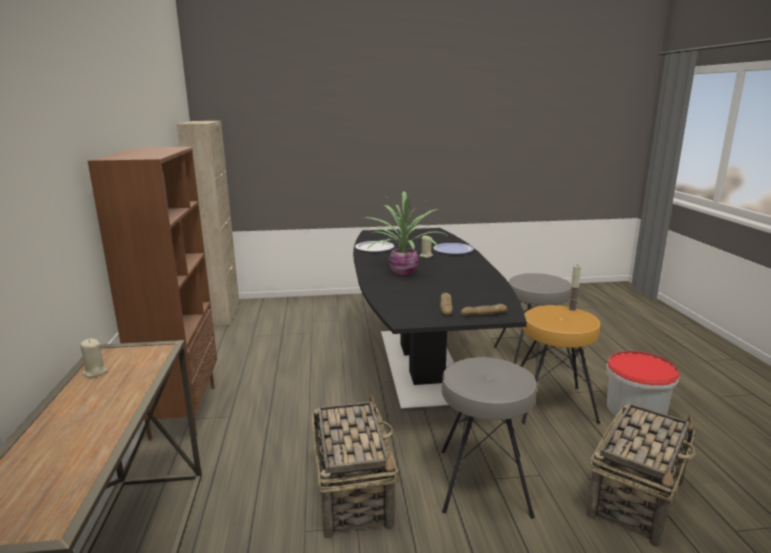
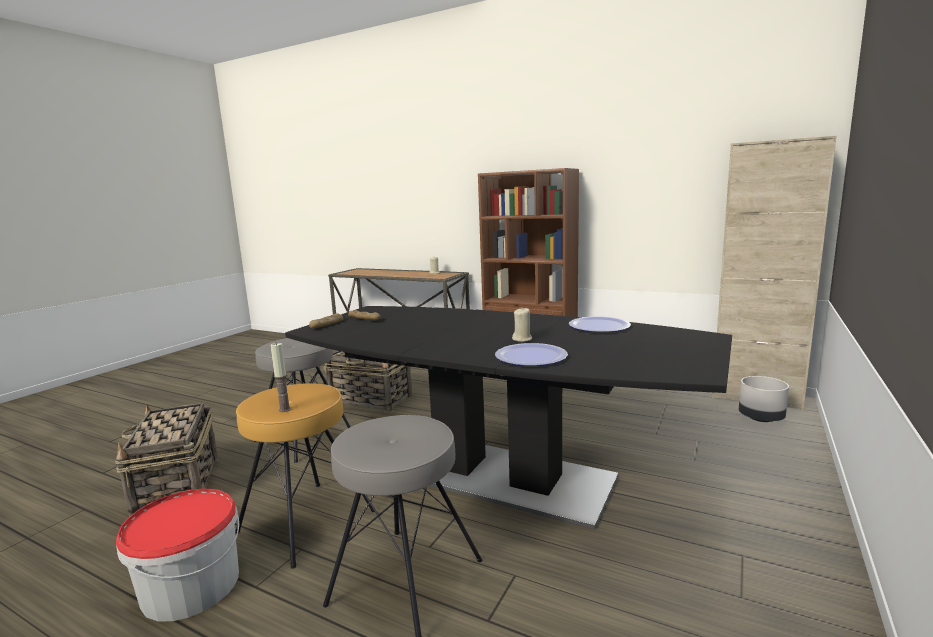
camera: 125 degrees right, 5 degrees down
(261, 310) = (761, 418): none -> grey planter
(402, 272) = (476, 322): potted plant -> none

